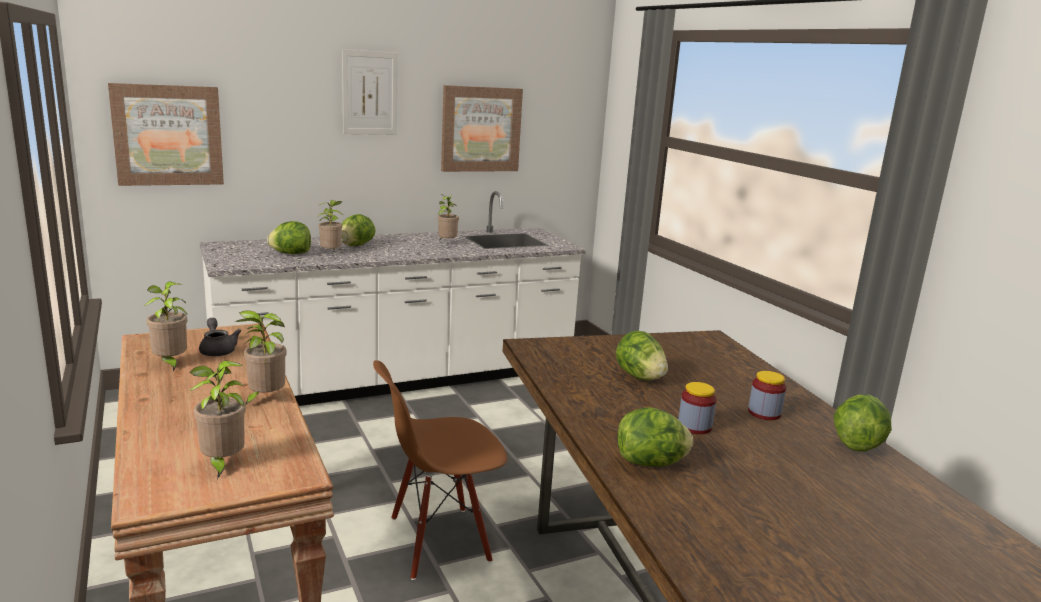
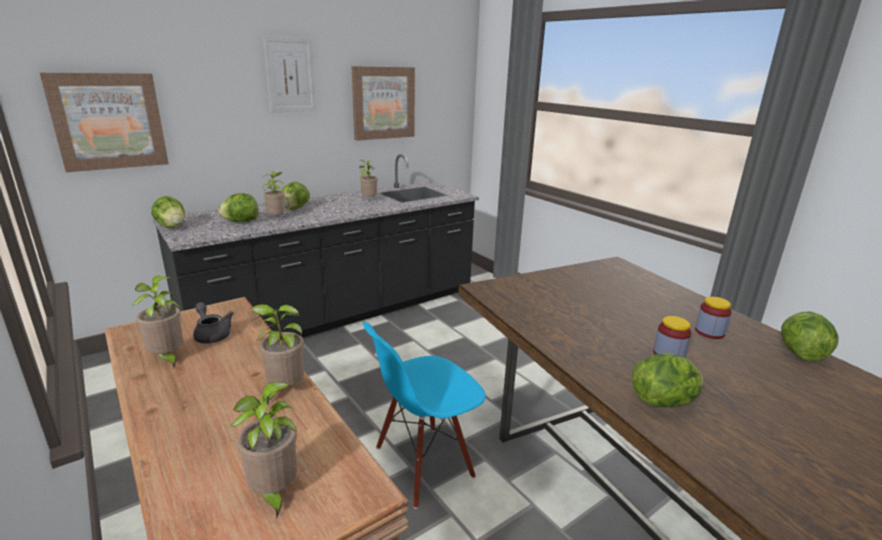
camera: 10 degrees left, 5 degrees up
(399, 379) = (338, 314): white counter -> black counter
(438, 541) = (423, 464): brown chair -> blue chair
(639, 377) = (590, 309): lettuce -> lettuce (172, 227)

